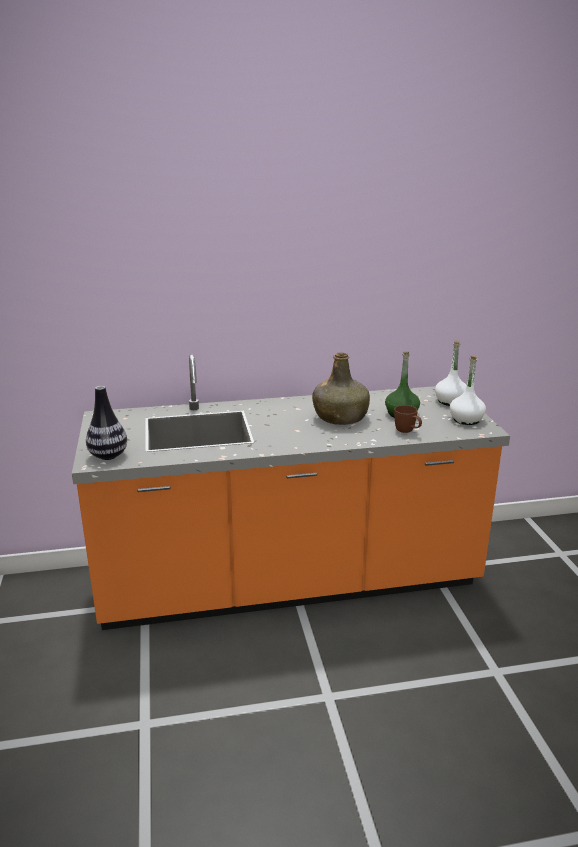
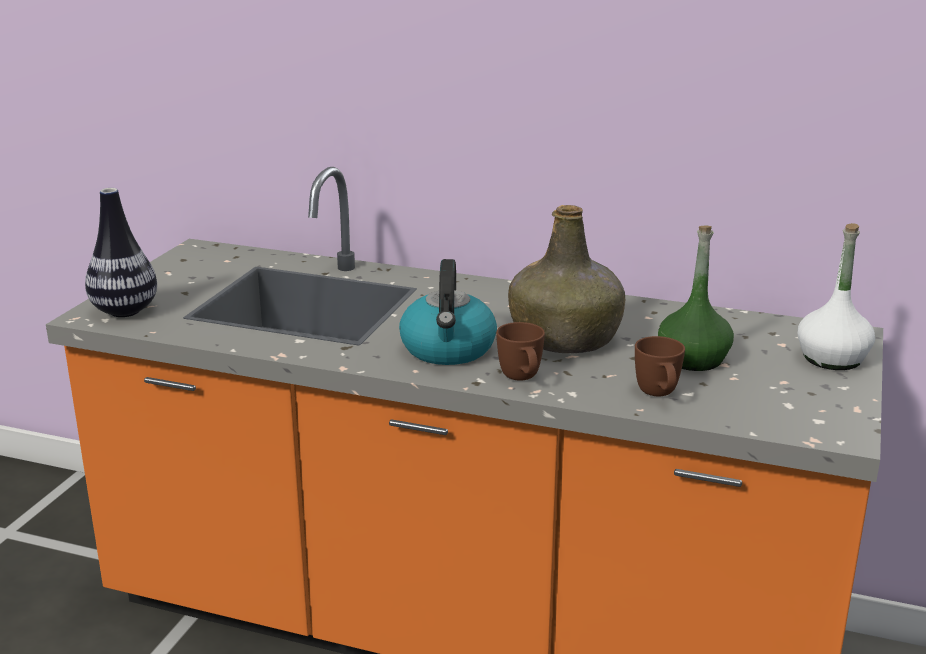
camera: 30 degrees right, 0 degrees up
(297, 434) = (448, 349): none -> kettle
(346, 439) = (522, 379): none -> brown mug
(466, 419) = (819, 402): white bottle -> none

